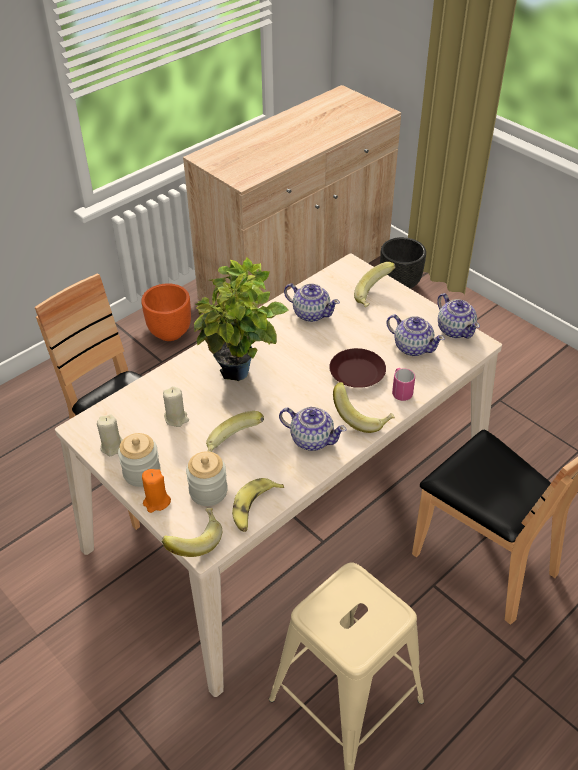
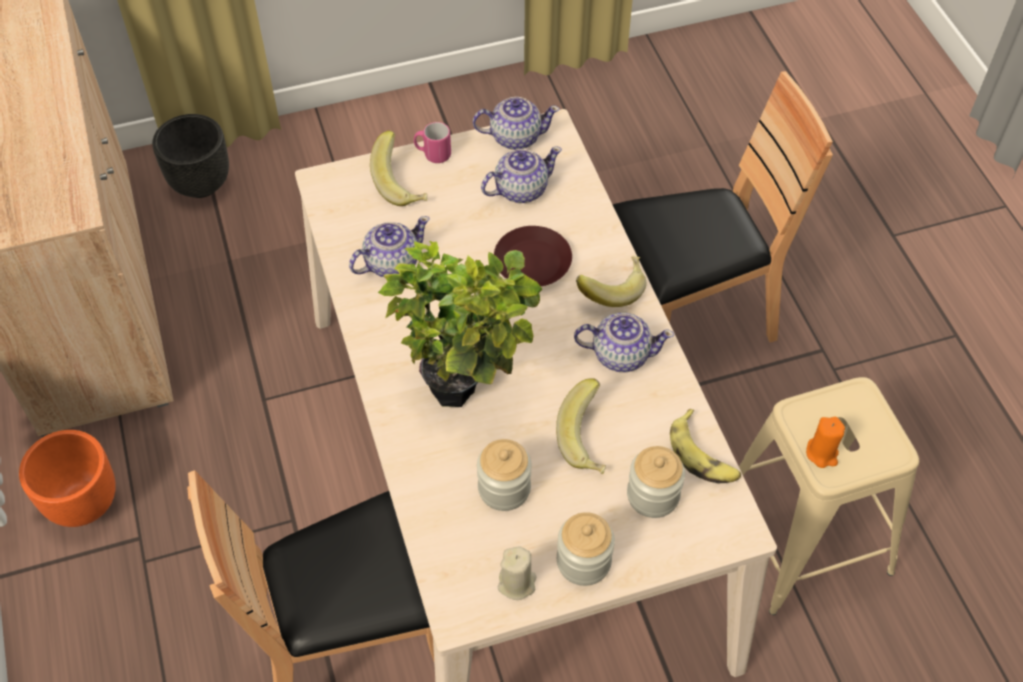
camera: 65 degrees left, 10 degrees up
(156, 502) = (643, 560): orange candle -> orange candle (822, 453)
(176, 418) = (504, 488): beige candle -> jar
(194, 540) = (725, 538): banana -> none
(311, 439) = (620, 354): teapot -> teapot turned 45 degrees clockwise
(400, 391) = (589, 235): pink mug -> pink mug (433, 154)

